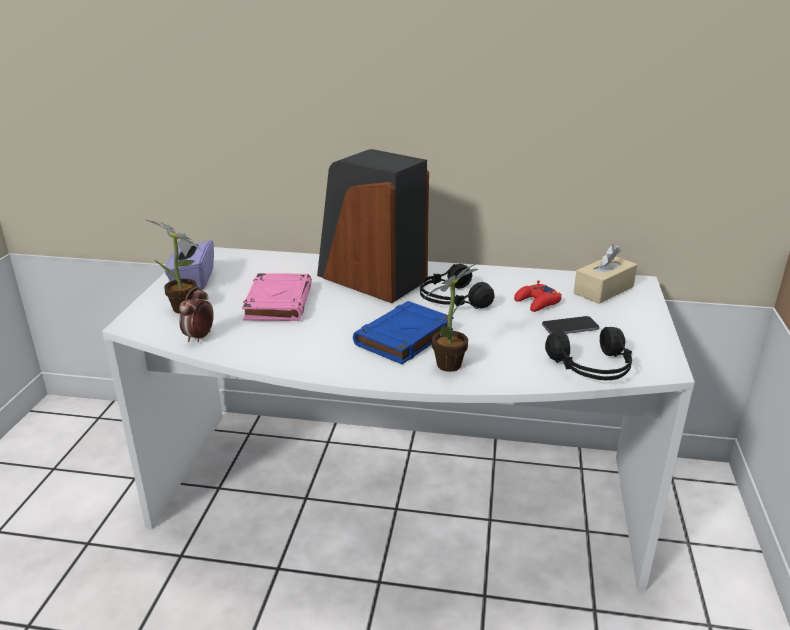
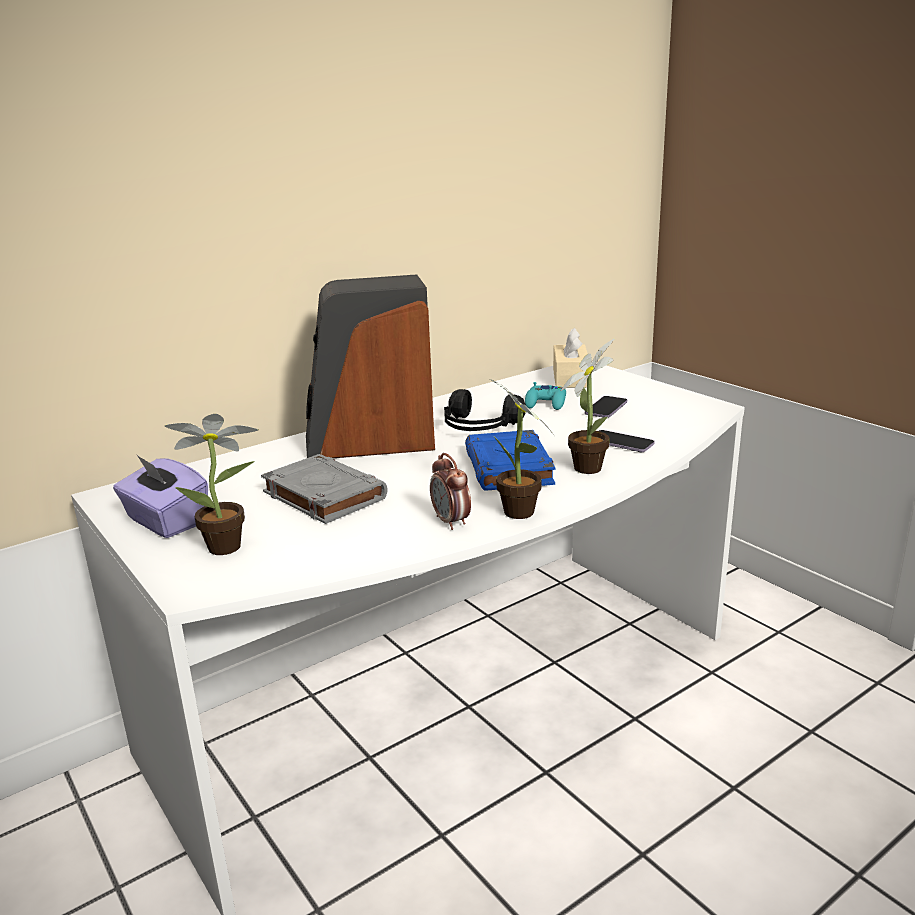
camera: 45 degrees left, 5 degrees down
(199, 337) = (312, 559): alarm clock -> alarm clock (451, 522)
(278, 302) = (323, 495): pink book -> grey book
(339, 372) = (519, 515): none -> potted plant
(515, 359) = (621, 443): none -> phone
(537, 302) = (546, 403): red game controller -> turquoise game controller
(593, 368) = (678, 425): black headphones -> none

